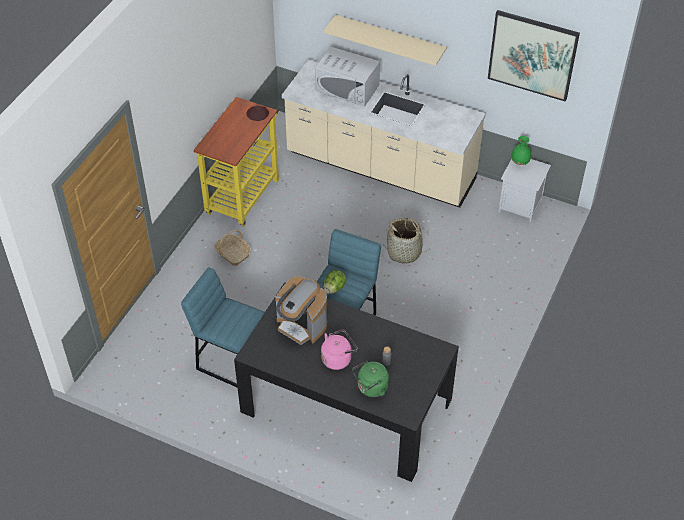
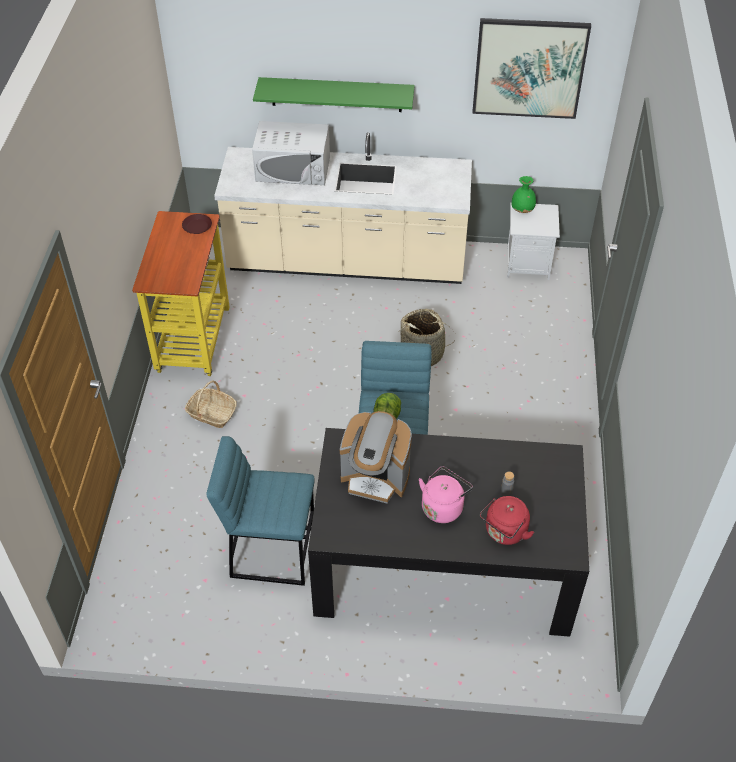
camera: 20 degrees left, 0 degrees up
(371, 388) = (504, 532): green kettle -> red kettle
(390, 40) = (336, 94): beige shelf -> green shelf

